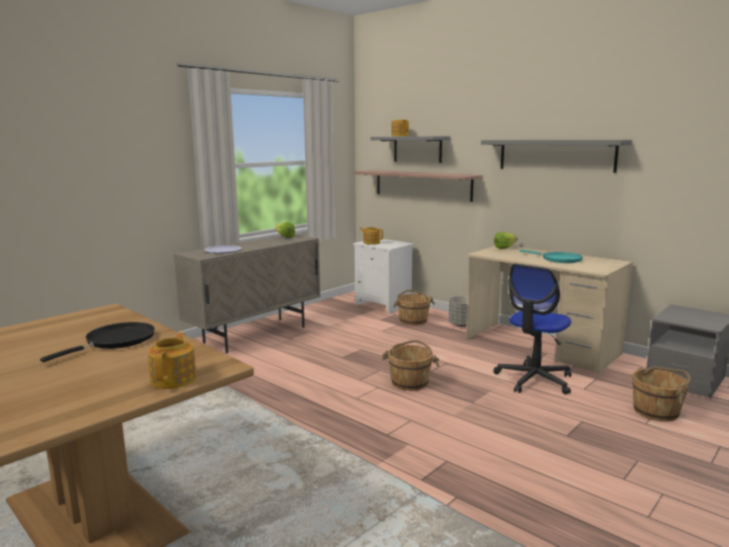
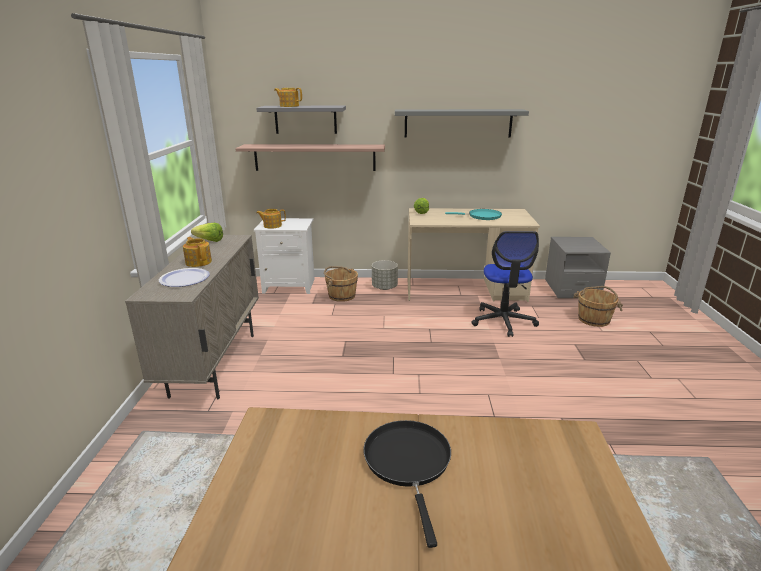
camera: 40 degrees left, 10 degrees up
(174, 379) = (589, 476): teapot -> teapot (199, 262)
(410, 382) = (433, 359): brown bucket -> none

